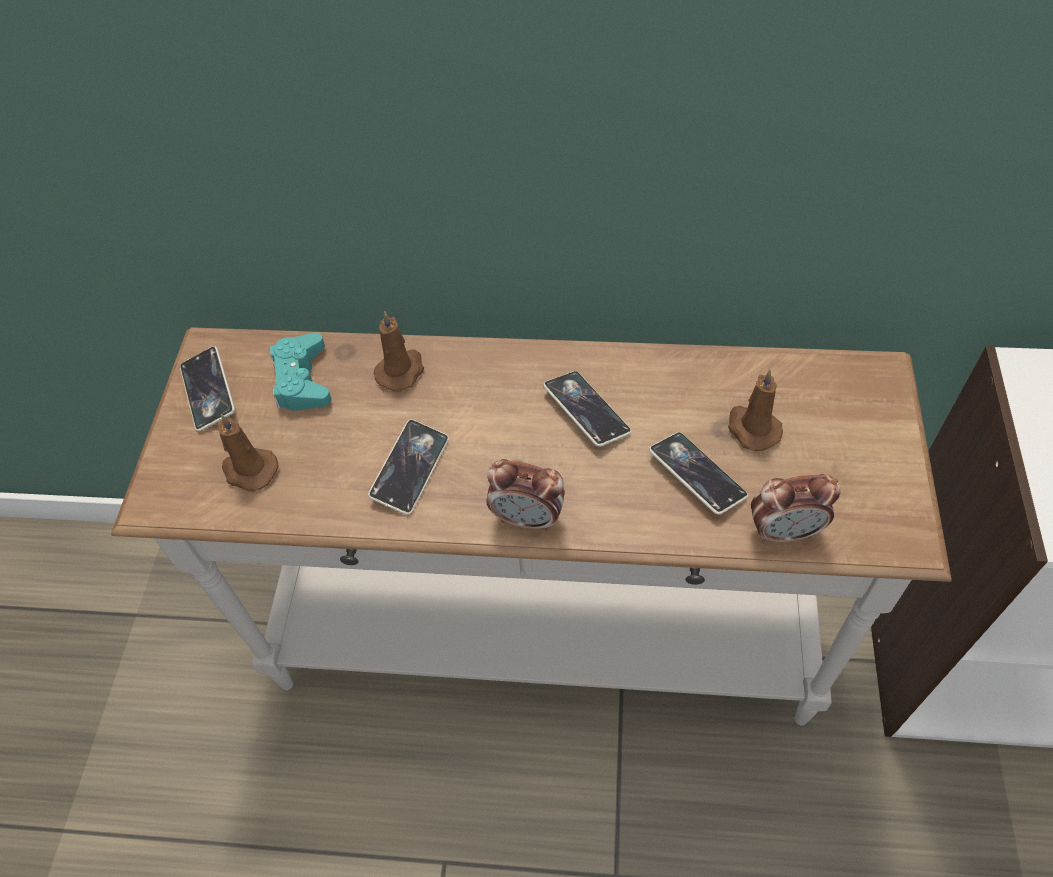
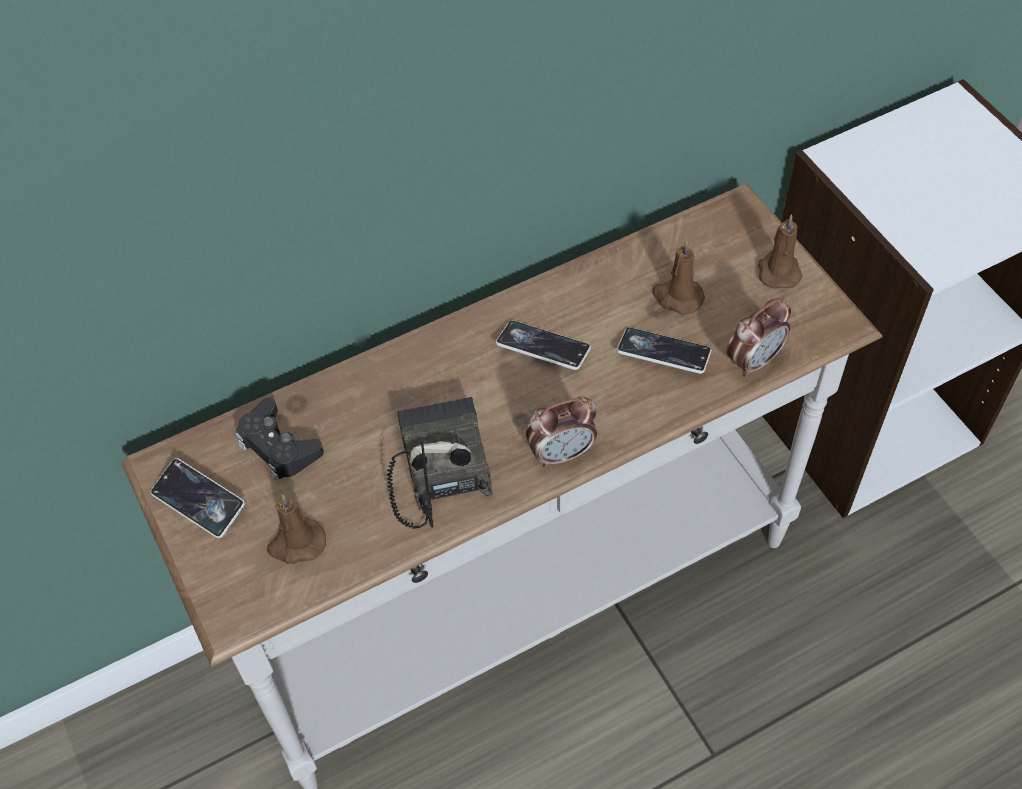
camera: 35 degrees left, 0 degrees up
(302, 380) = (278, 446): turquoise game controller -> black game controller
(401, 370) = (361, 394): brown candle -> brown candle (778, 270)
(410, 470) = (437, 468): phone -> radio

